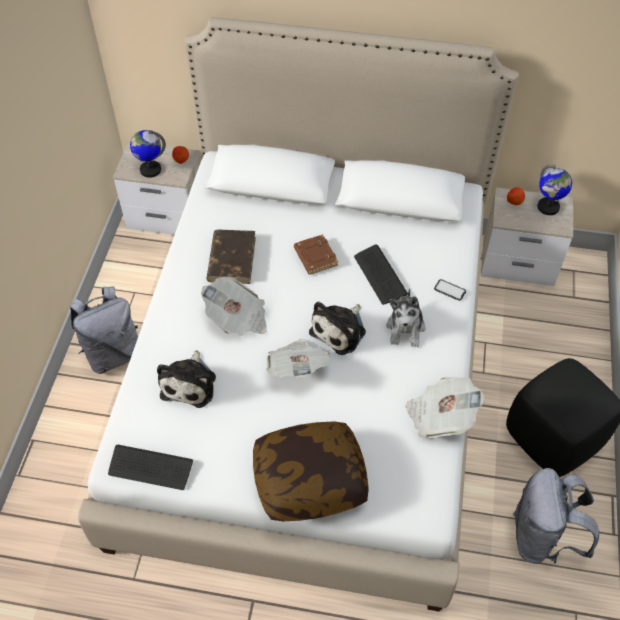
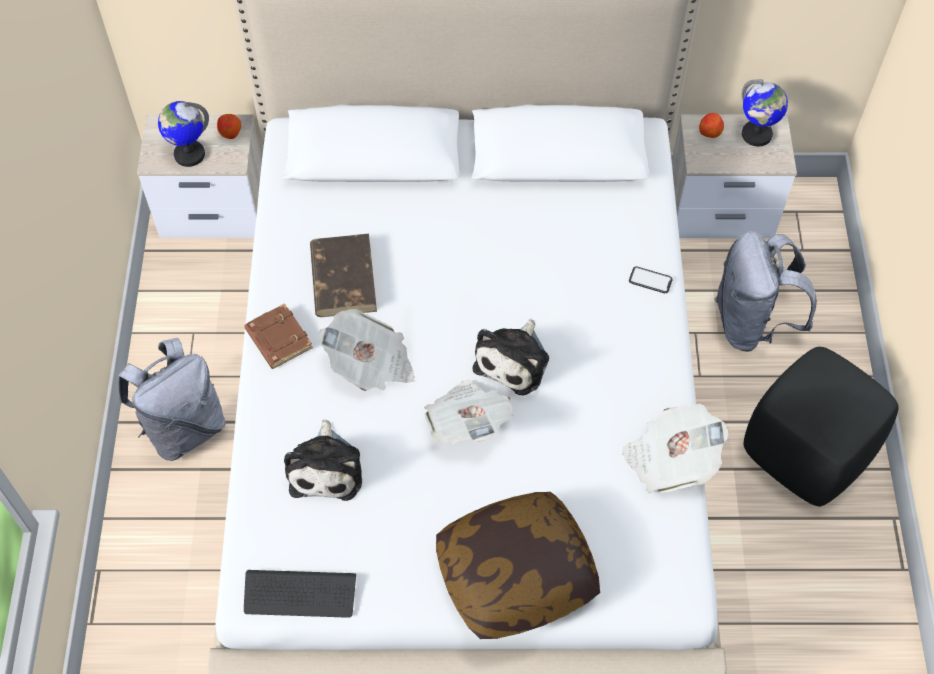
camera: 10 degrees left, 5 degrees up
(315, 257) = (458, 258): brown book -> brown book (278, 339)
(380, 275) = (552, 273): keyboard -> none
(406, 328) = (601, 343): plush toy -> none
(542, 537) = (812, 589): grey backpack -> grey backpack (751, 324)

